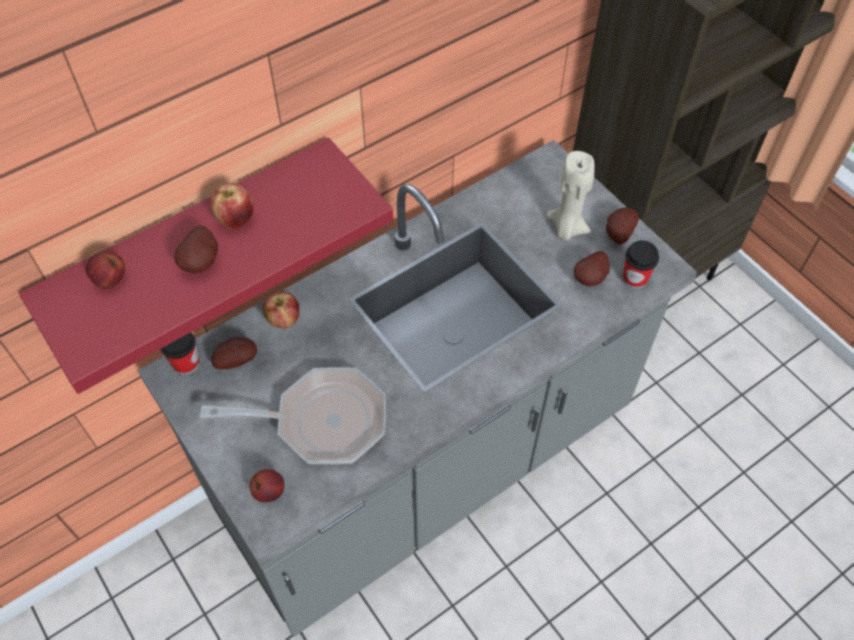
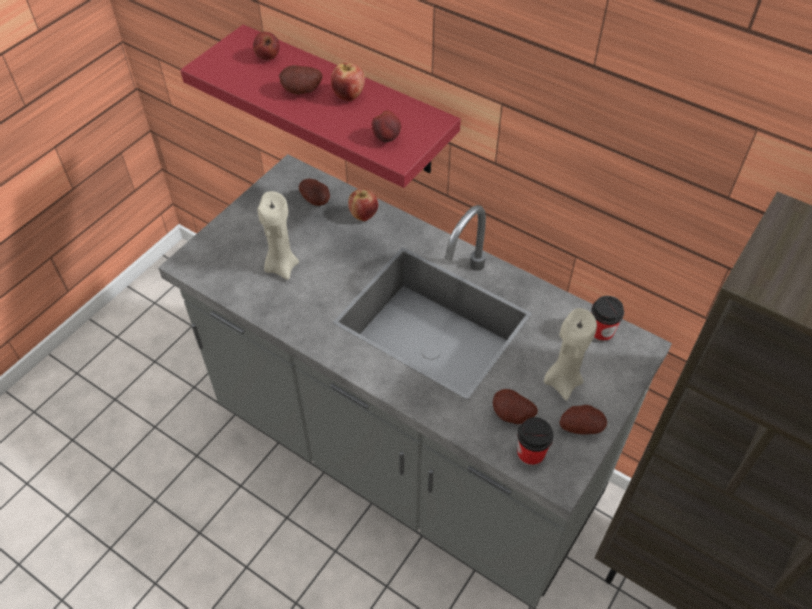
camera: 70 degrees right, 5 degrees down
(186, 363) = (302, 176): cup -> cup (600, 333)
(269, 491) = (213, 256): apple -> apple (387, 138)
(321, 421) = (281, 266): frying pan -> beige candle

